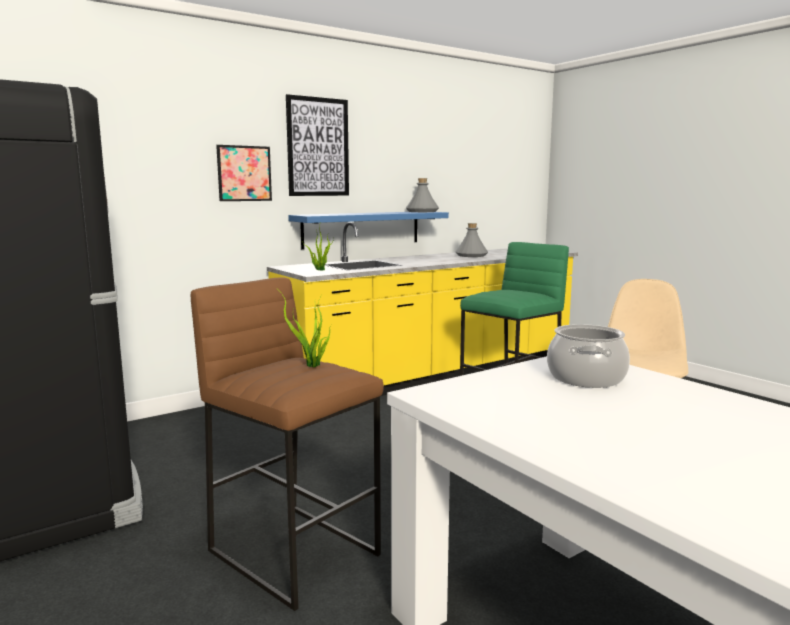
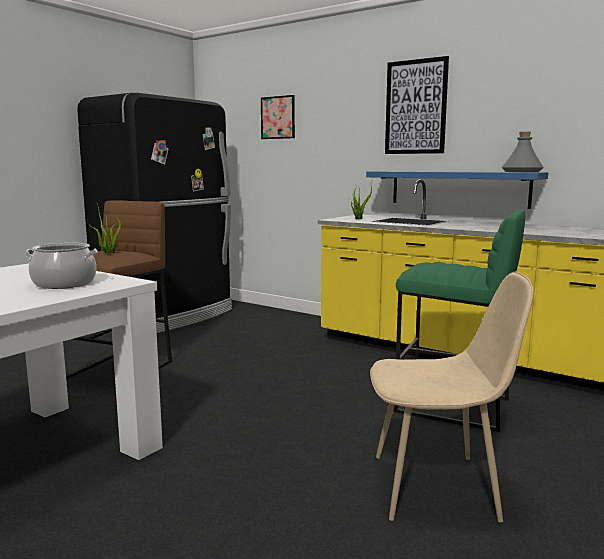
camera: 70 degrees right, 0 degrees up
(244, 173) = (351, 135): picture -> picture (278, 117)
(471, 255) = (566, 230): grey bottle -> none

